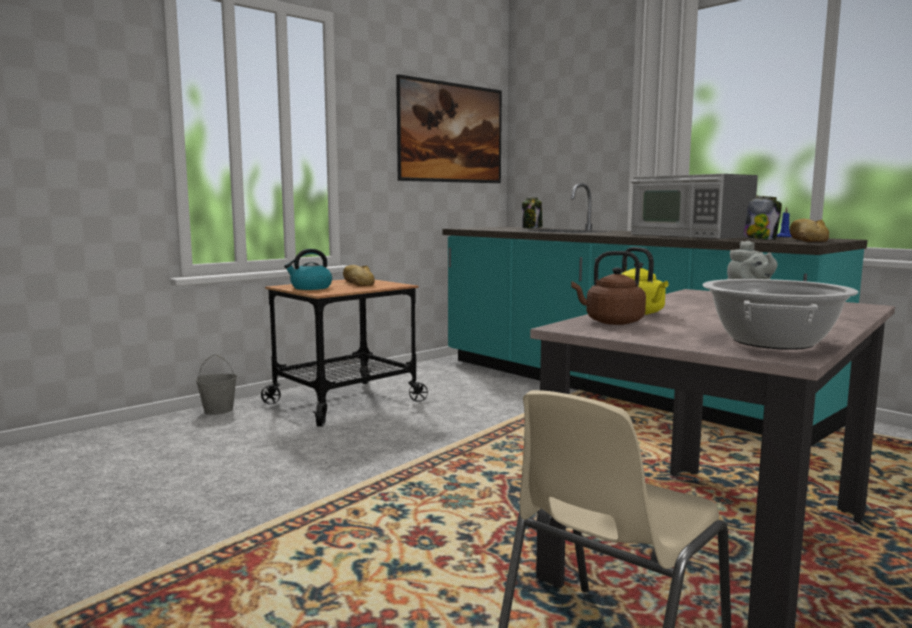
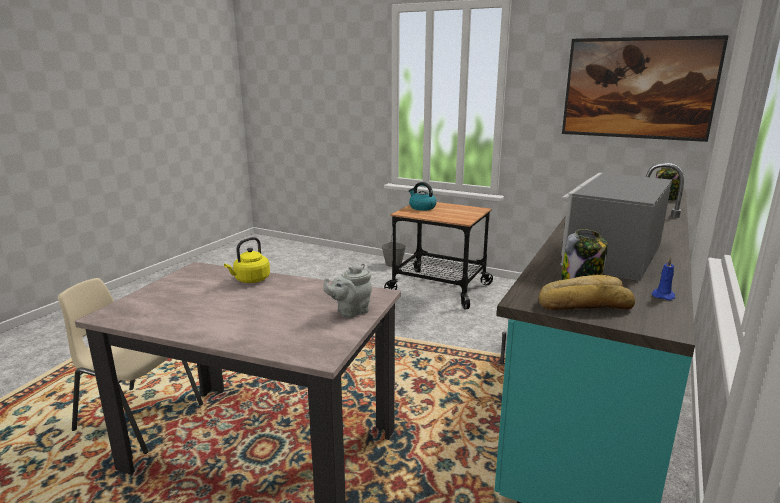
camera: 70 degrees right, 10 degrees up
(358, 283) = (457, 212): bread -> none
(611, 322) = (214, 275): brown kettle -> none
(772, 341) = (147, 313): cooking pot -> none

